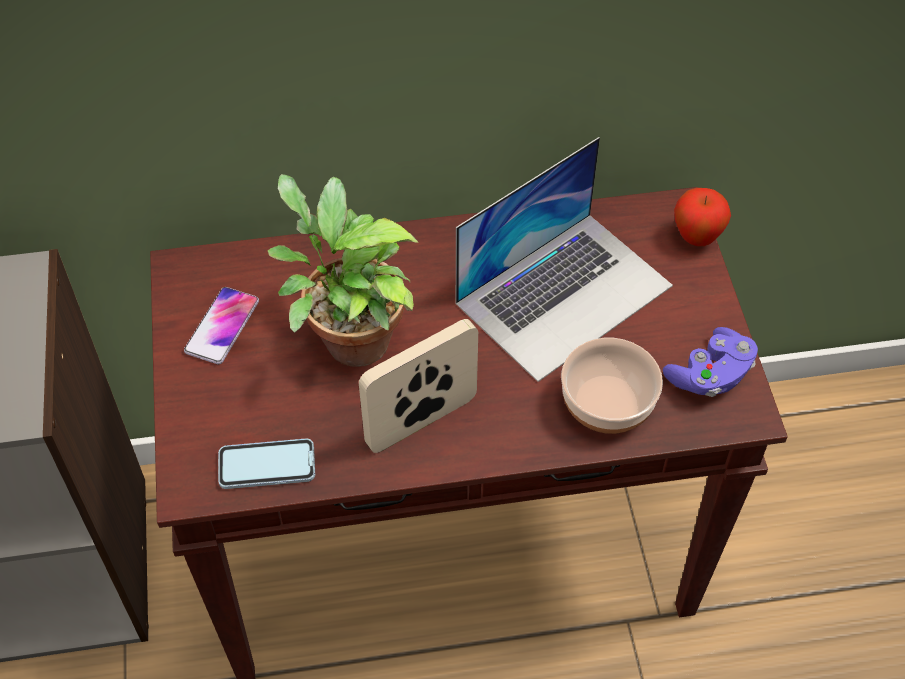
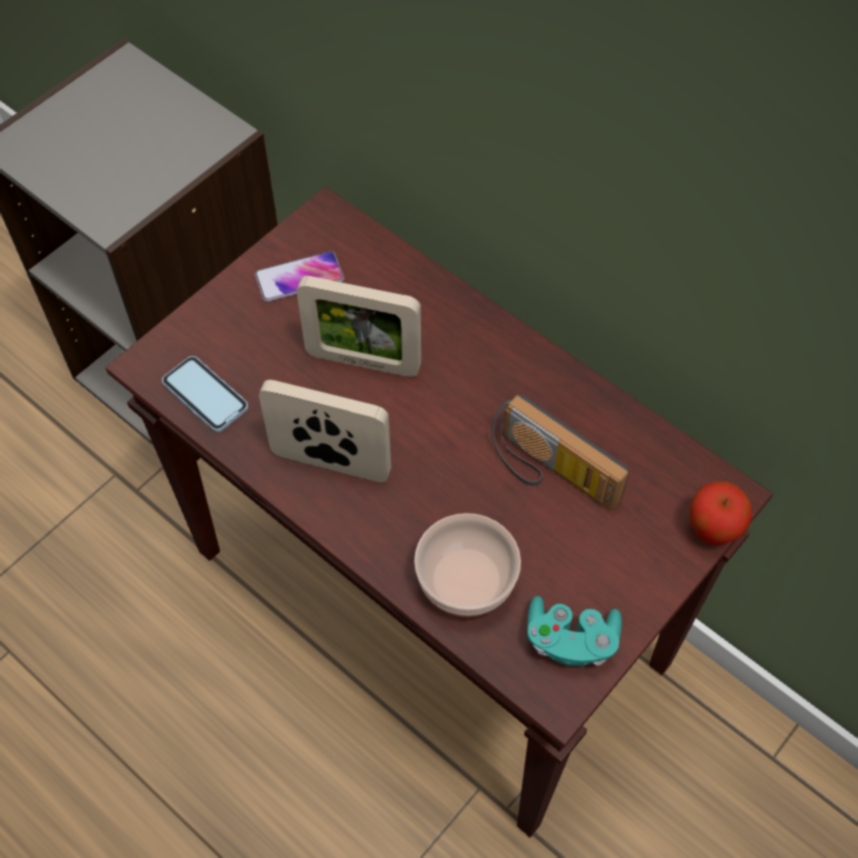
camera: 50 degrees right, 5 degrees up
(349, 338) = (363, 362): potted plant -> picture frame
(564, 293) = (549, 473): laptop -> radio
(710, 375) = (570, 640): purple game controller -> turquoise game controller

